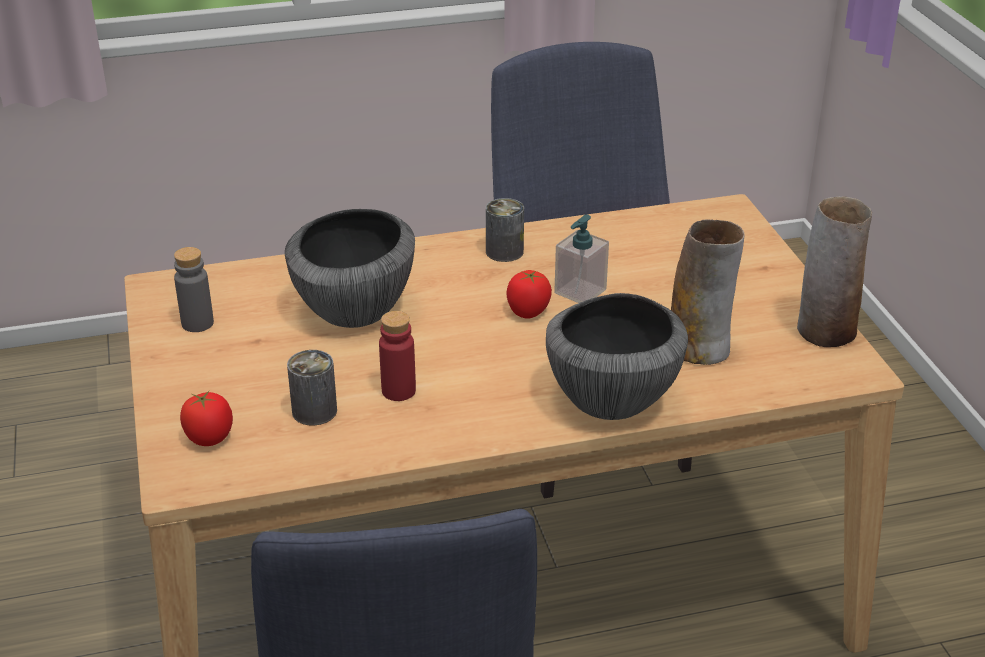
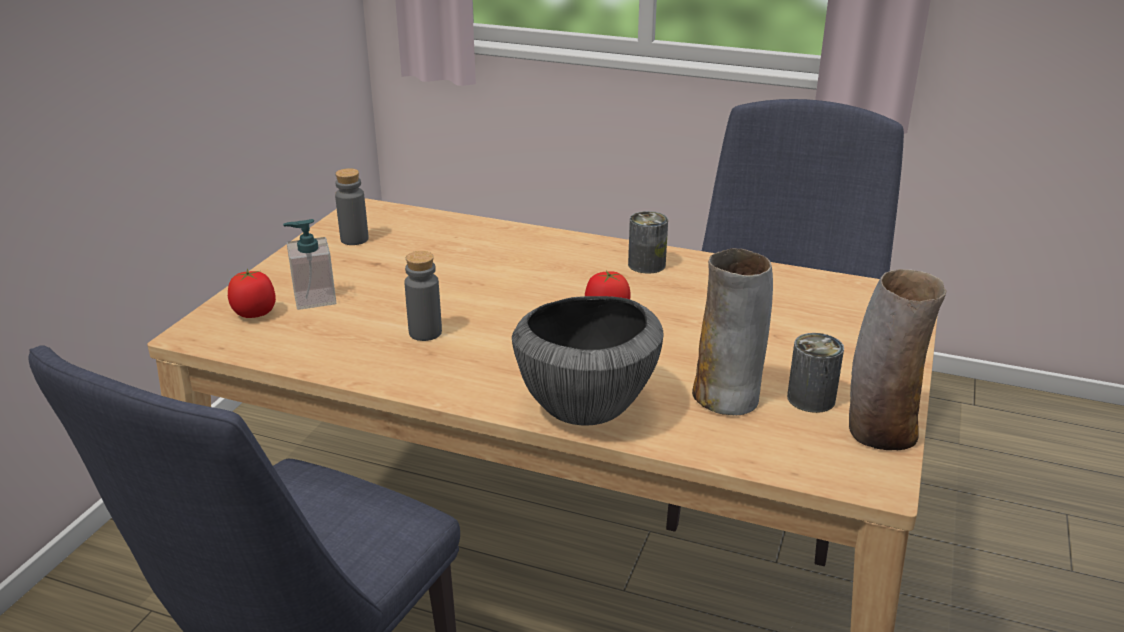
camera: 35 degrees right, 5 degrees down
(314, 411) = (347, 323): can -> can (811, 398)
(354, 311) = (471, 267): bowl -> none
(398, 391) = (425, 332): red bottle -> grey bottle
(580, 291) = (673, 314): soap dispenser -> soap dispenser (314, 298)

